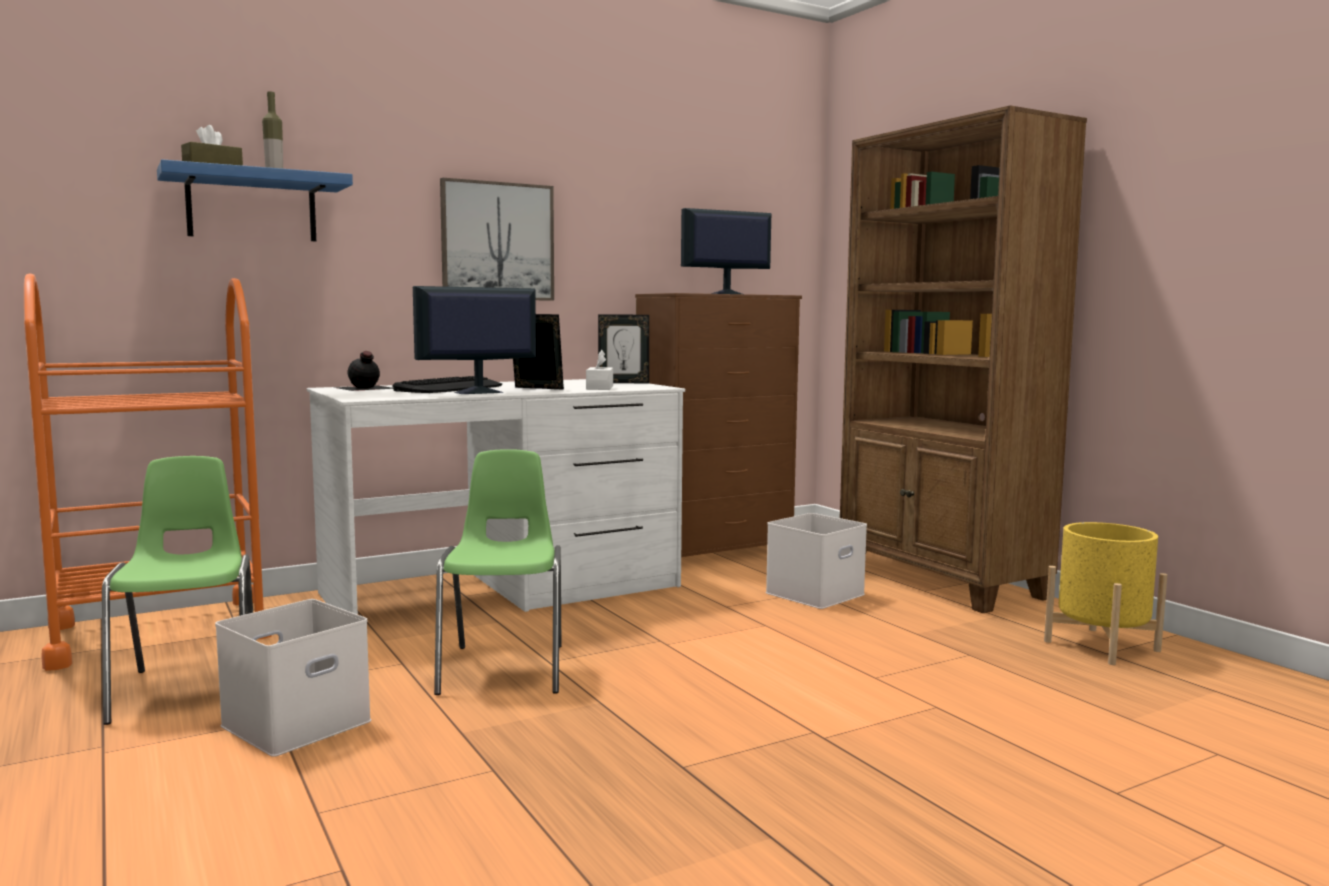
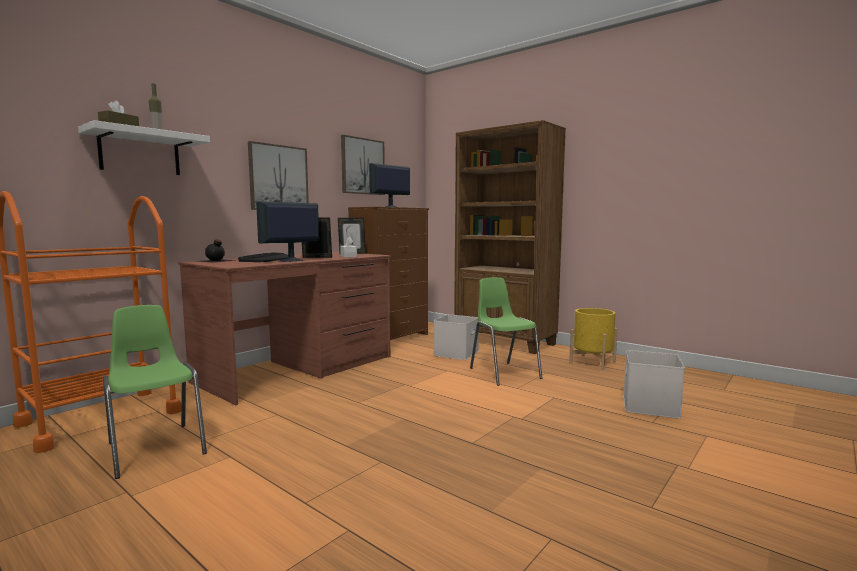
camera: 20 degrees left, 0 degrees up
(252, 207) = (140, 153): blue shelf -> white shelf
(295, 725) = (245, 457): white storage box -> white storage box (651, 406)
(503, 590) = (298, 369): white desk -> brown desk
(505, 668) = (338, 409): green chair -> green chair (504, 373)
(674, 215) = (362, 166): none -> picture

